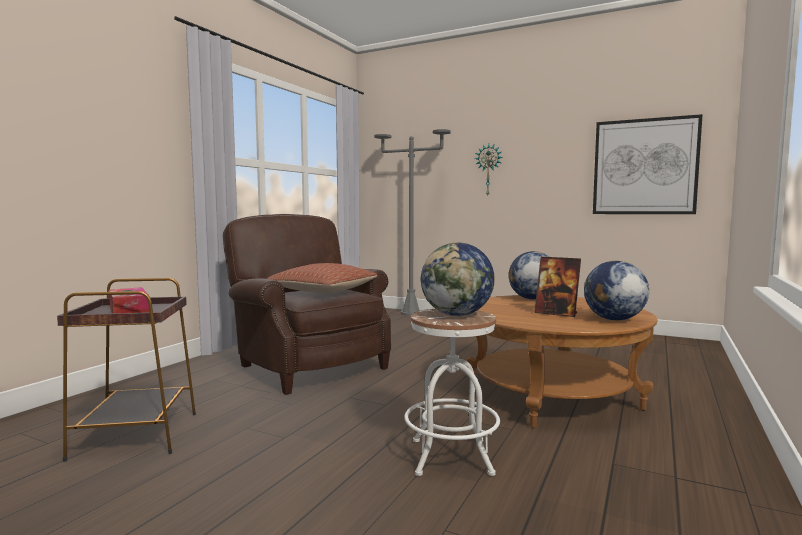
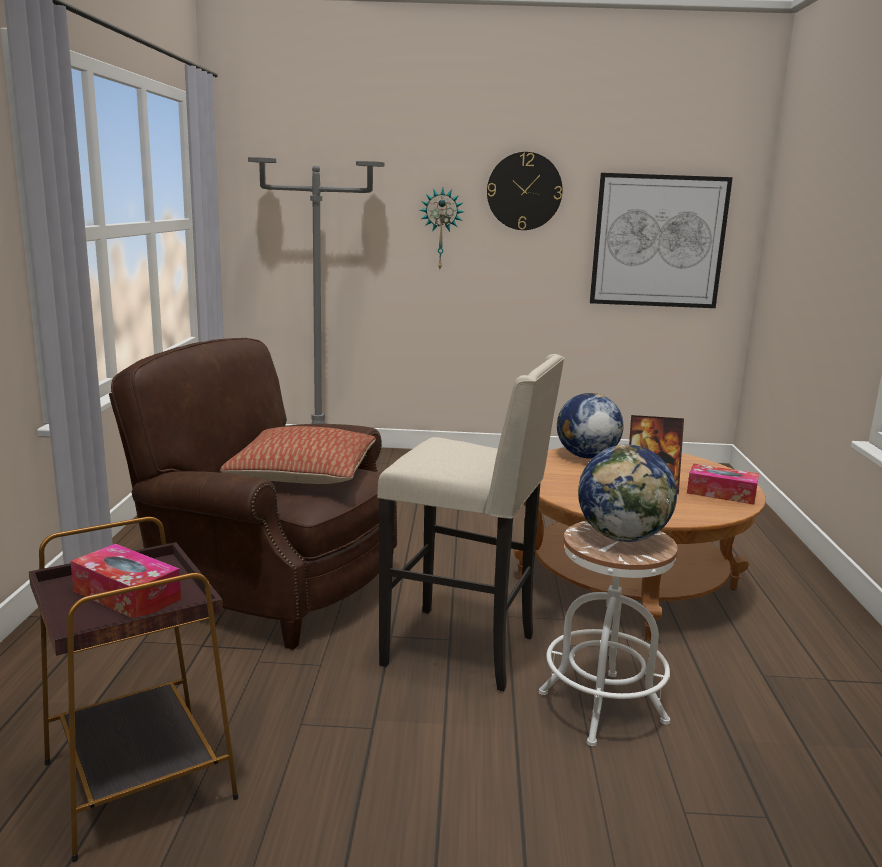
camera: 25 degrees left, 10 degrees up
(388, 411) = (463, 650): none -> beige stool
(542, 140) = (524, 191): none -> wall clock
(613, 319) = (721, 493): globe -> tissue box

